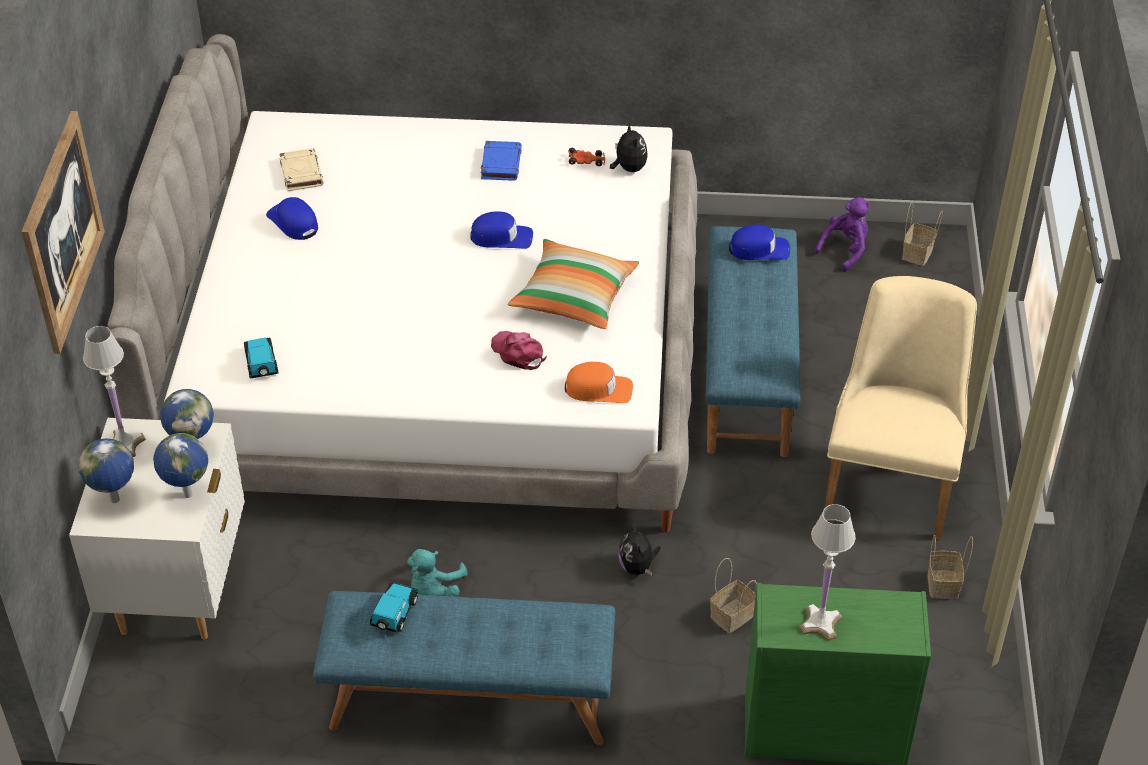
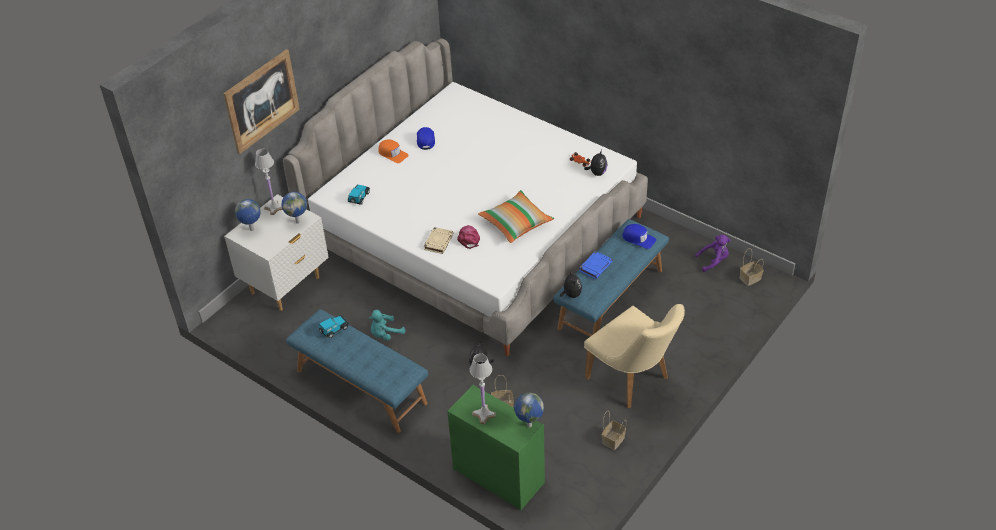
camera: 35 degrees right, 0 degrees up
(187, 495) = (279, 239): globe -> globe (528, 425)
(301, 173) = (448, 118): beige book -> beige book (438, 242)
(501, 164) = (539, 148): blue book -> blue book (595, 266)
(502, 237) = (509, 182): blue cap -> none
(599, 389) = (489, 269): orange cap -> orange cap (392, 154)
(736, 378) = (571, 294): none -> plush toy
(891, 480) = (633, 381): beige chair -> beige chair turned 90 degrees clockwise

